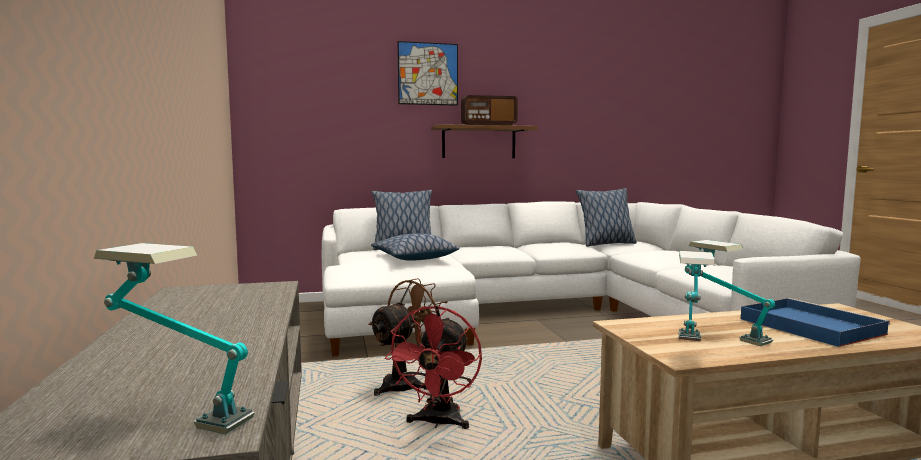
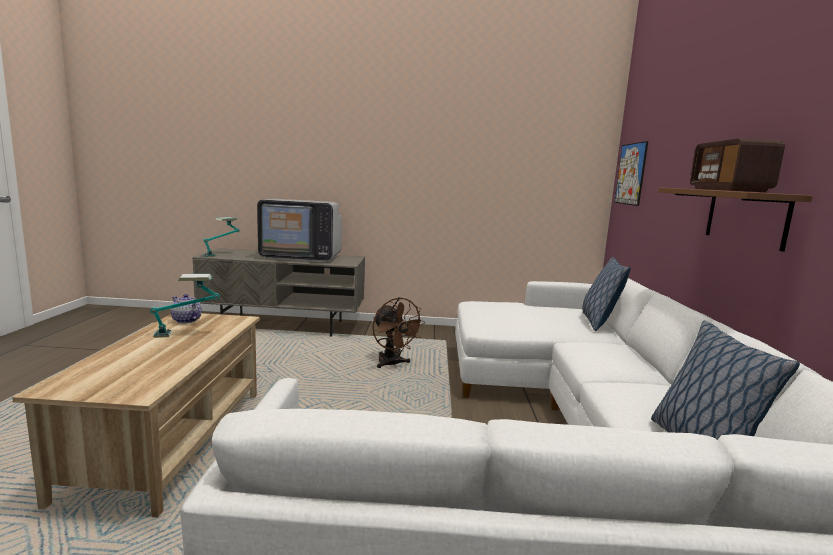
camera: 105 degrees right, 5 degrees up
(201, 320) = (301, 257): none -> television
(414, 258) = (531, 318): pillow -> none
(428, 74) = (716, 116): picture -> picture (630, 174)
(438, 423) = (330, 364): red fan -> none
(690, 347) = (186, 320): table lamp -> teapot
(807, 326) = (147, 359): blue tray -> none

